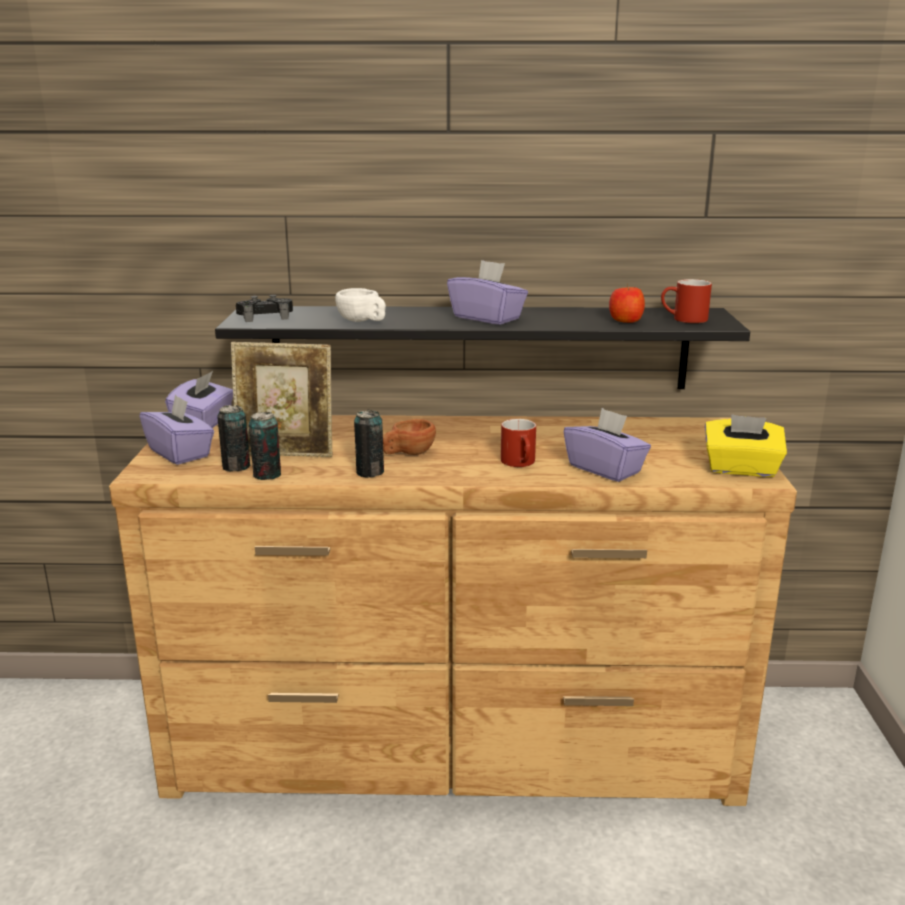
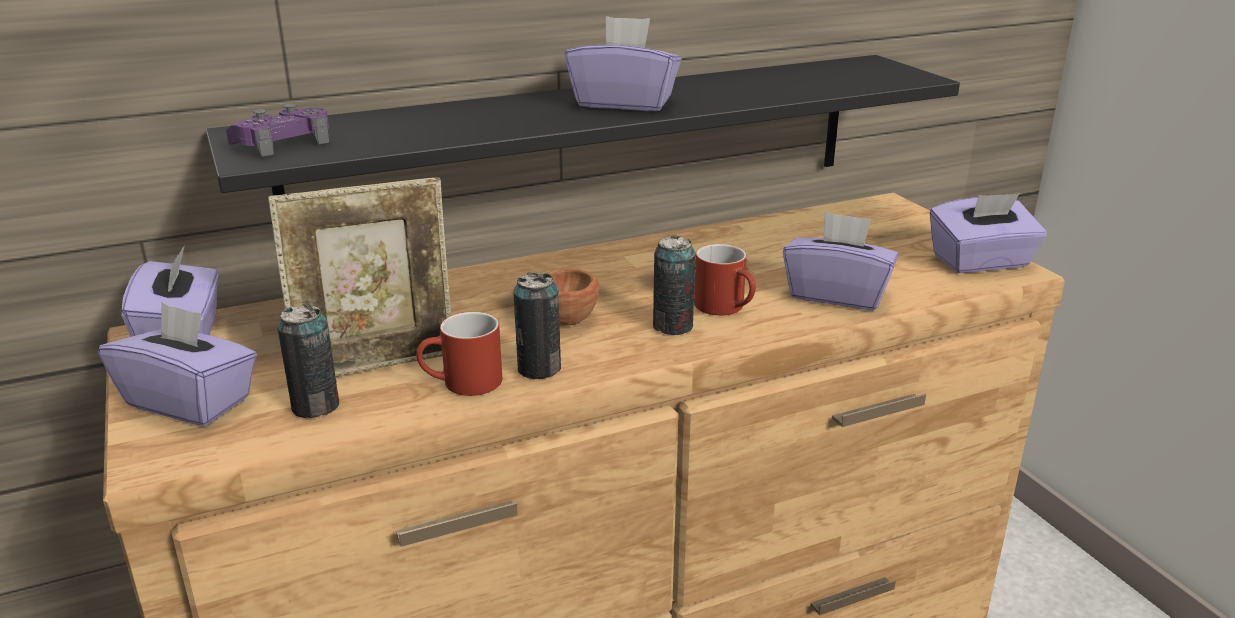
camera: 25 degrees left, 5 degrees up
(265, 317) = (283, 143): black game controller -> purple game controller
(267, 475) = (382, 410): can -> can (672, 326)
(363, 321) = (454, 131): white cup -> none
(625, 320) = (802, 85): apple -> none
(683, 319) = (864, 75): red mug -> red mug (462, 384)
(741, 469) = (981, 262): yellow tissue box -> purple tissue box

